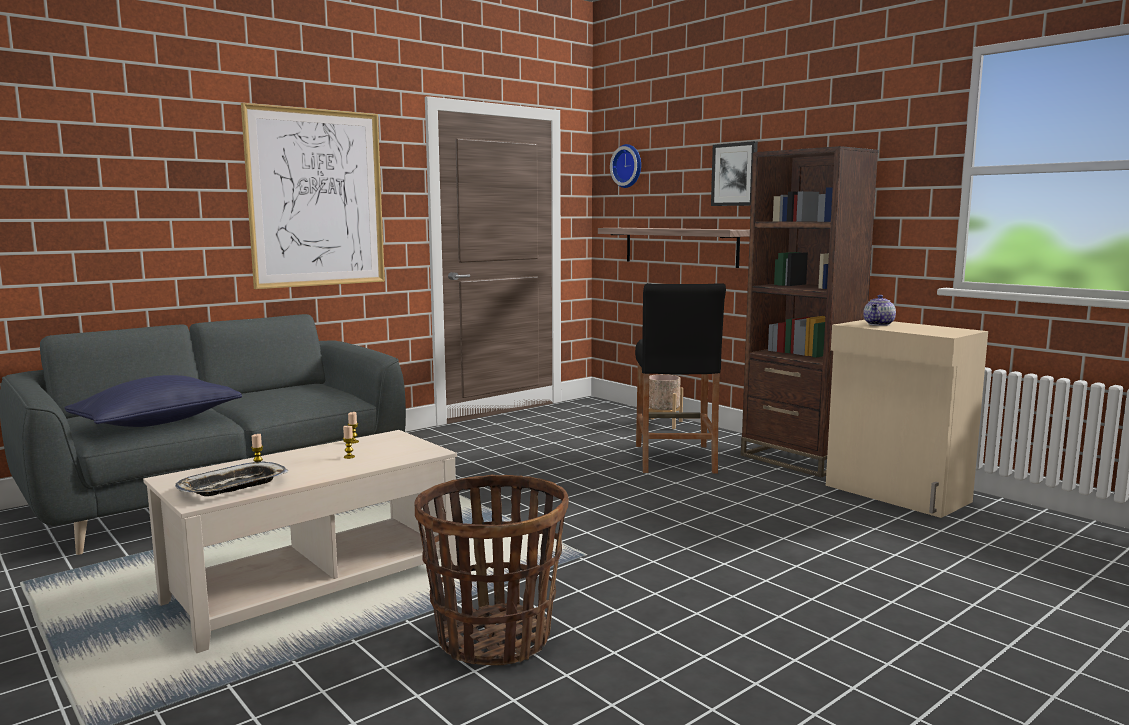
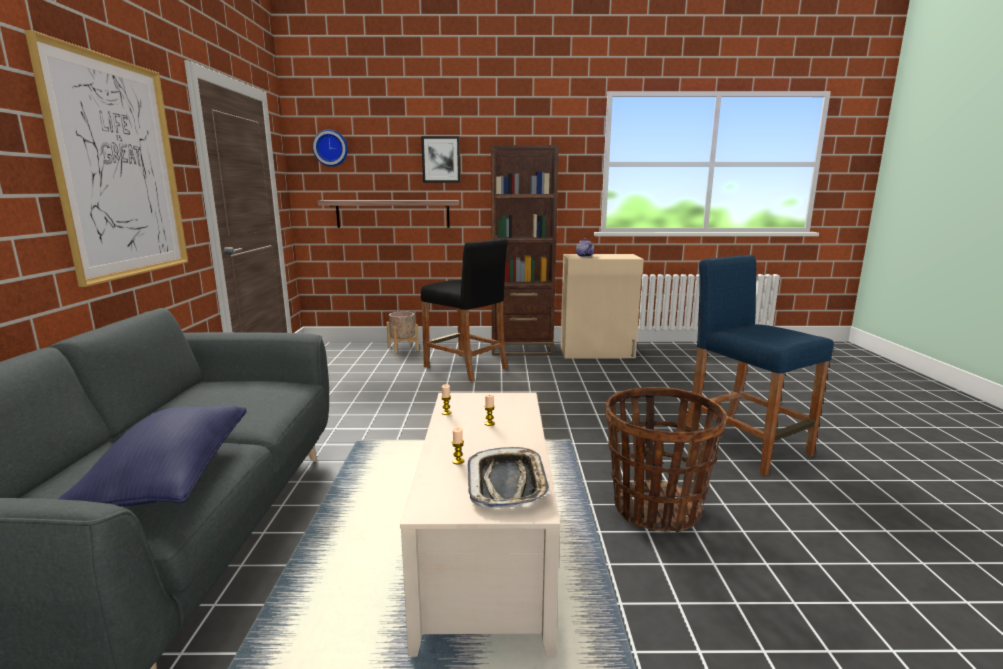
camera: 50 degrees left, 5 degrees up
(777, 655) = (744, 444): none -> blue stool

